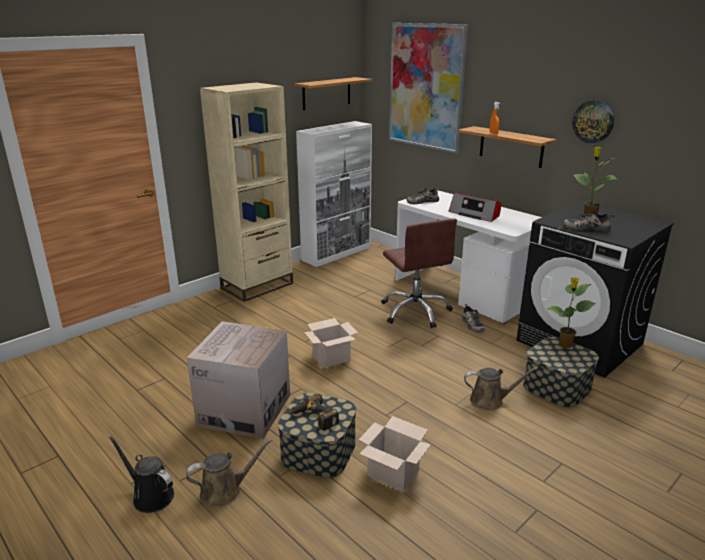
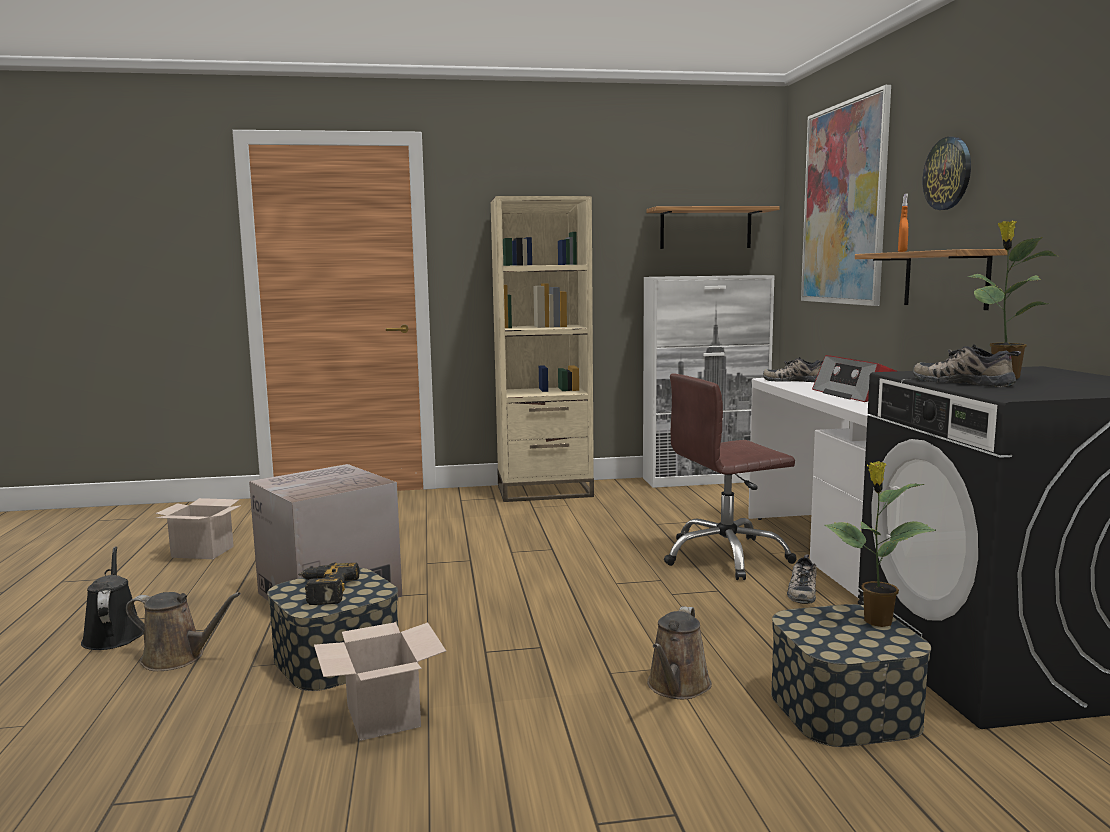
camera: 35 degrees right, 15 degrees down
(332, 357) = (518, 575): cardboard box -> cardboard box (204, 551)
(415, 311) = (726, 557): brown office chair -> brown office chair turned 60 degrees clockwise
(490, 401) = (677, 687): brown watering can -> brown watering can turned 75 degrees clockwise
(593, 121) = (1064, 199): wall clock -> wall clock (948, 173)

